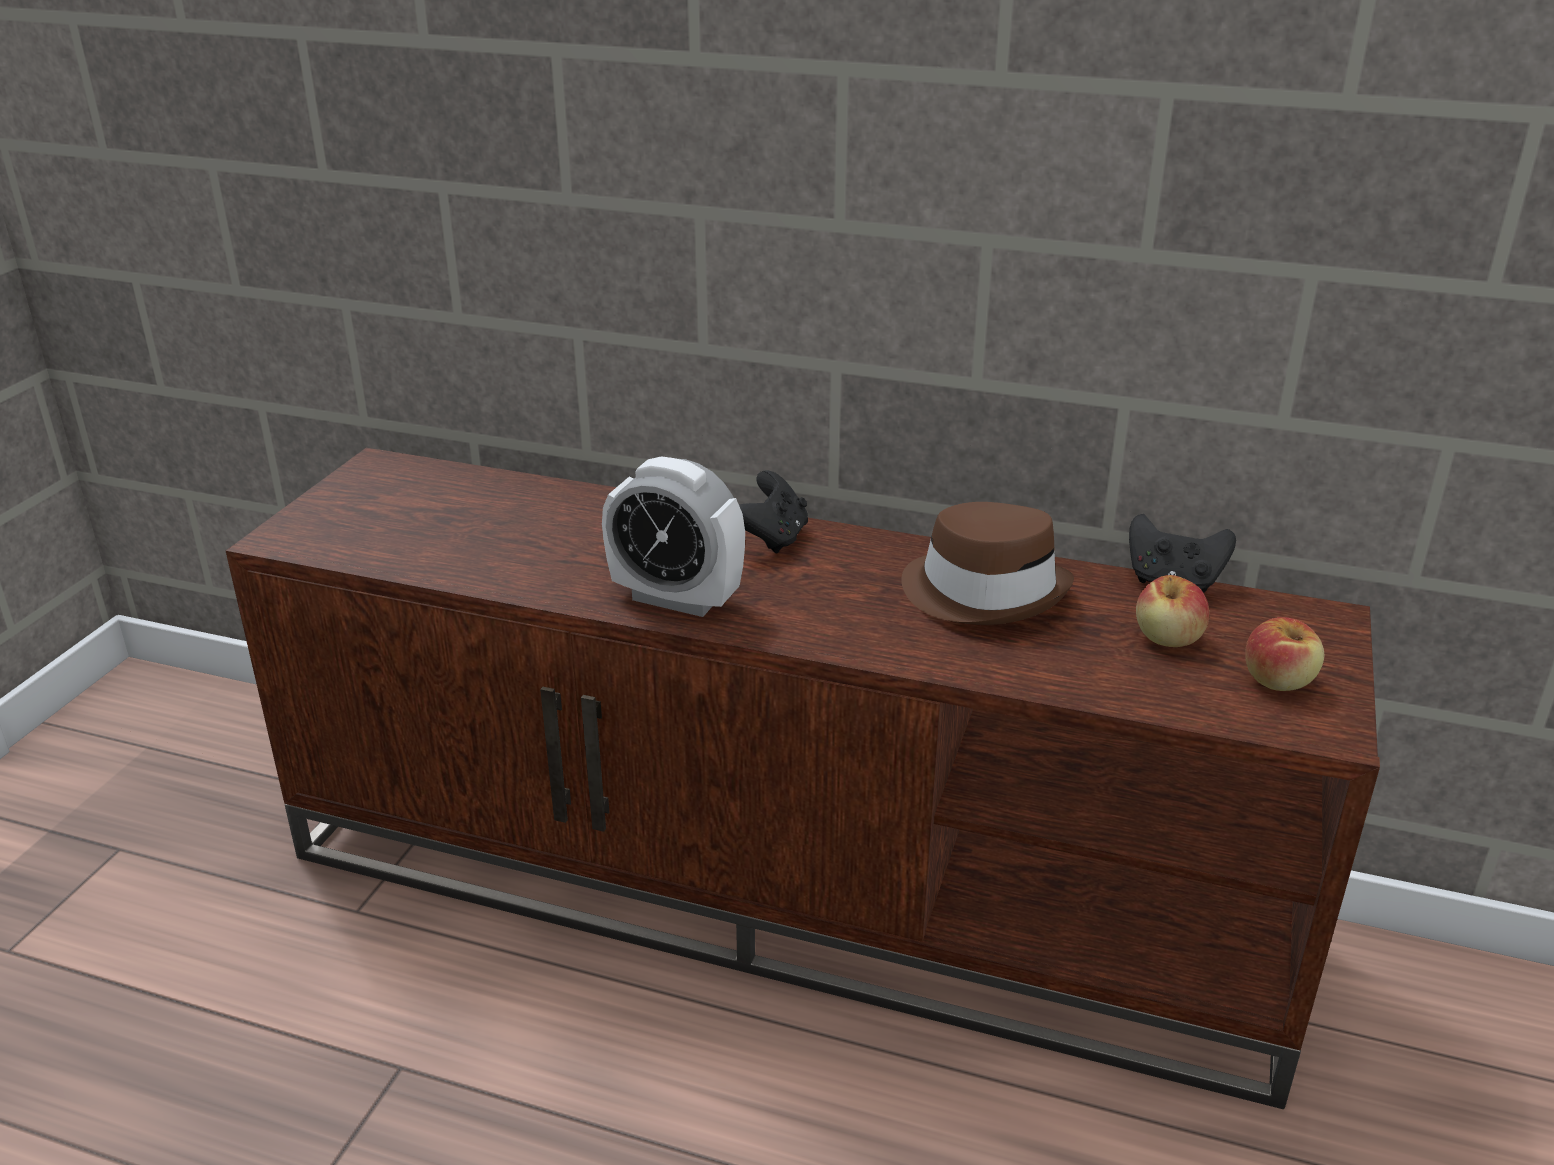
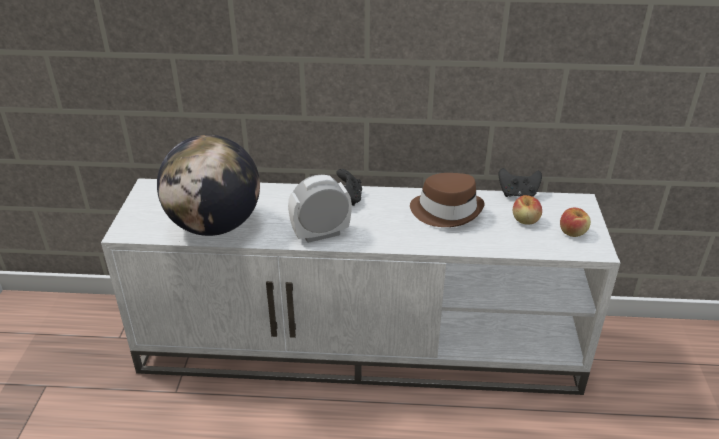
camera: 15 degrees left, 5 degrees up
(463, 552) = (214, 226): none -> globe
(676, 598) = (321, 234): alarm clock -> alarm clock turned 150 degrees clockwise
(785, 888) = (362, 344): brown tv stand -> white tv stand

